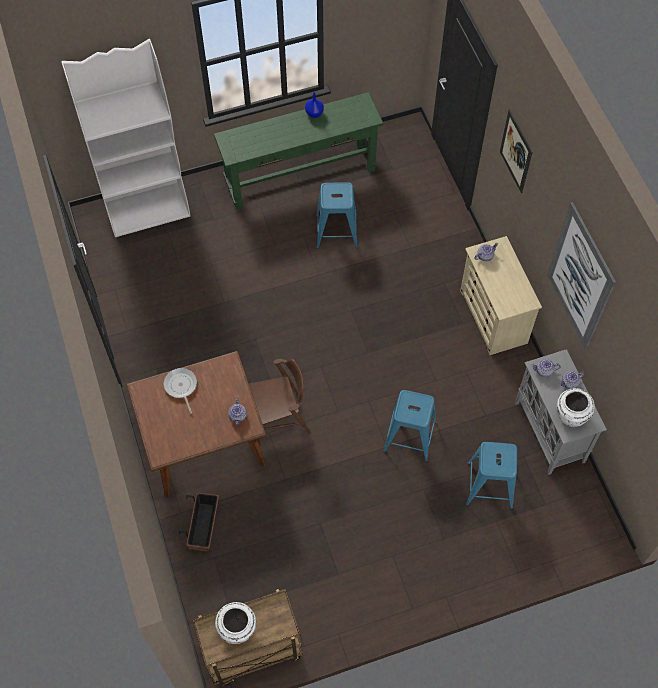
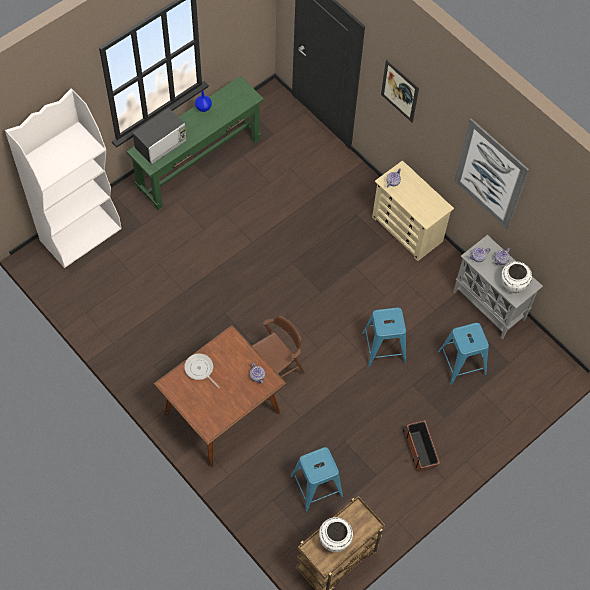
camera: 25 degrees left, 0 degrees up
(204, 526) = (253, 479): planter -> planter (420, 450)
(252, 137) = (161, 144): none -> microwave
(337, 230) = (250, 200): blue stool -> blue stool (316, 485)

